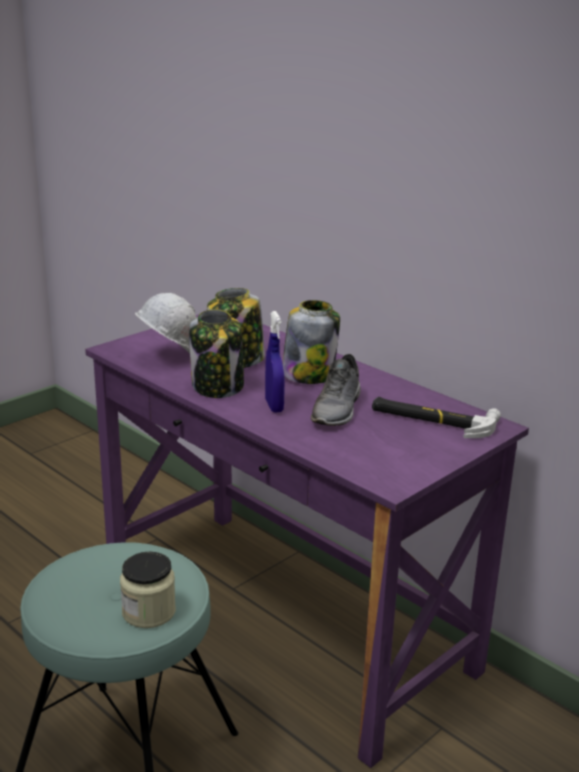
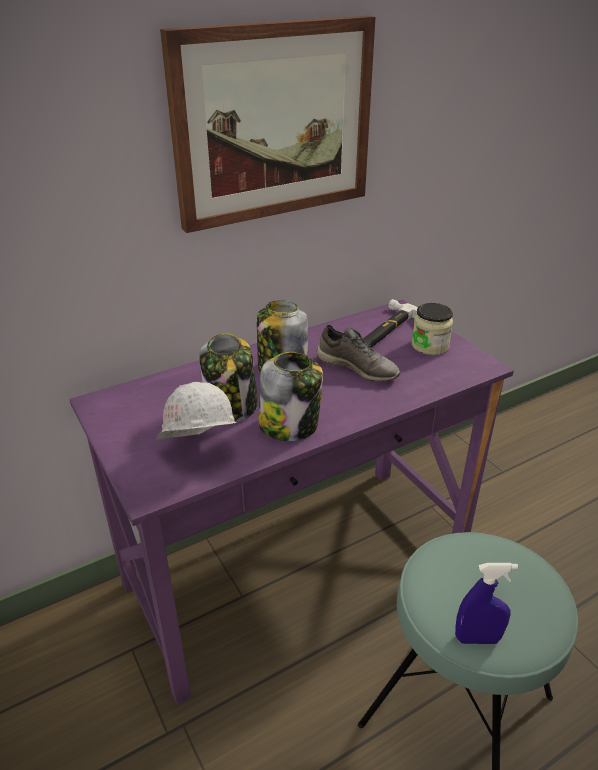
camera: 75 degrees left, 10 degrees up
(149, 612) = (522, 570): jar -> jar (430, 345)
(274, 406) = (343, 398): blue spray bottle -> blue spray bottle (477, 638)
(404, 138) = (274, 123): none -> picture

